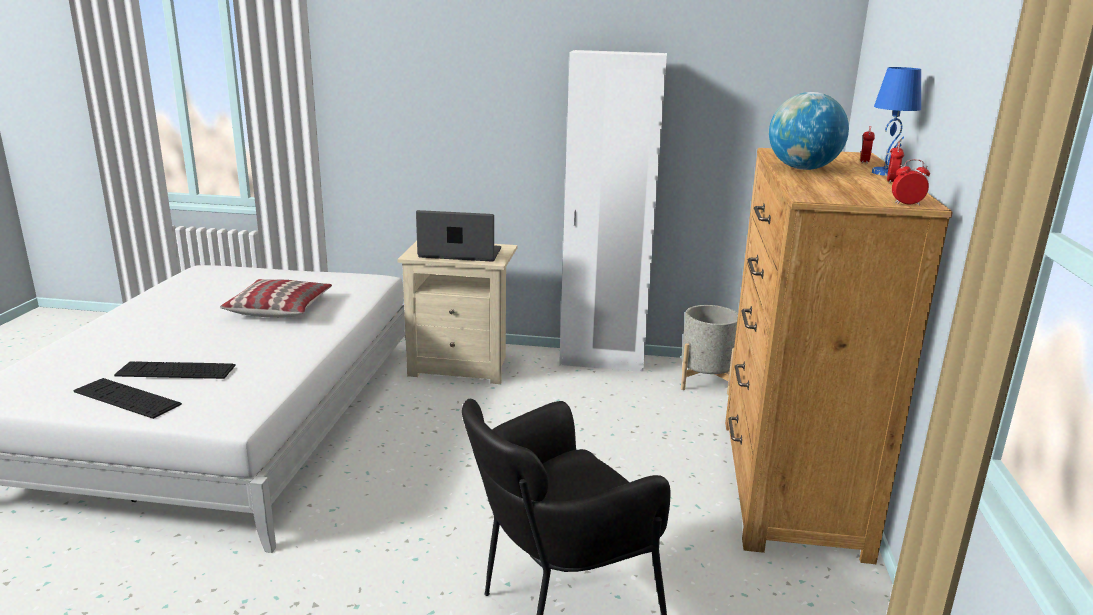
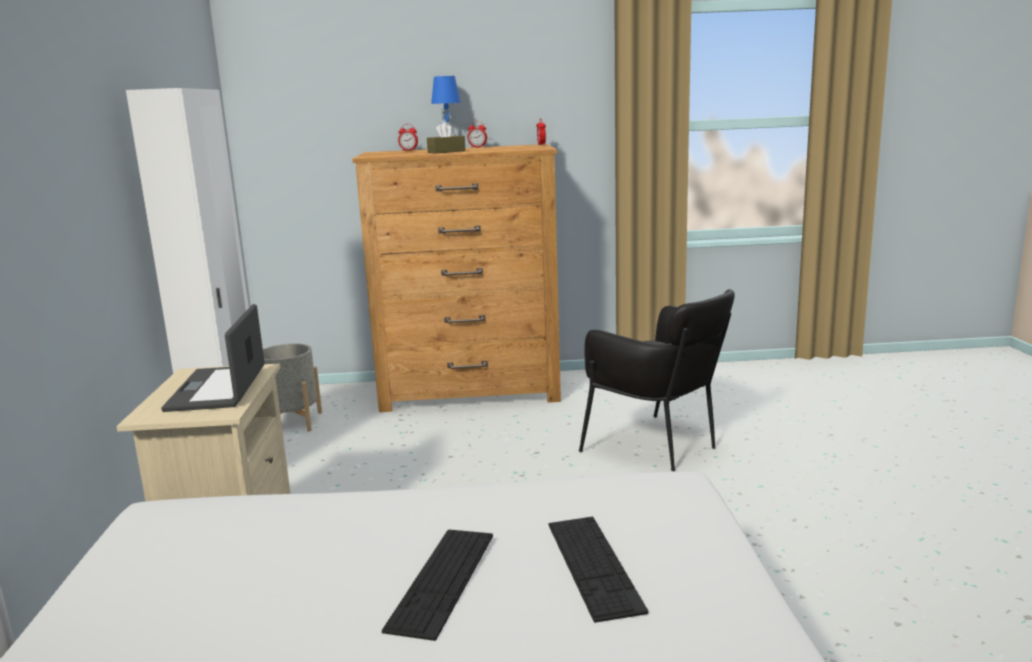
camera: 100 degrees left, 5 degrees down
(127, 398) = (696, 572): keyboard -> keyboard (442, 580)
(279, 308) = (306, 561): pillow -> none
(802, 169) = (446, 152): globe -> brown tissue box

